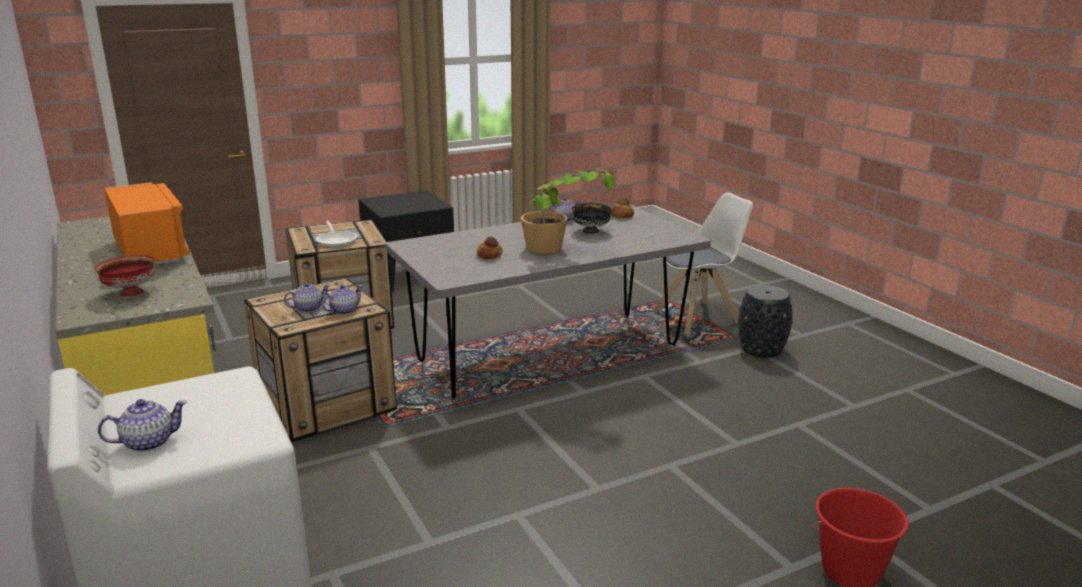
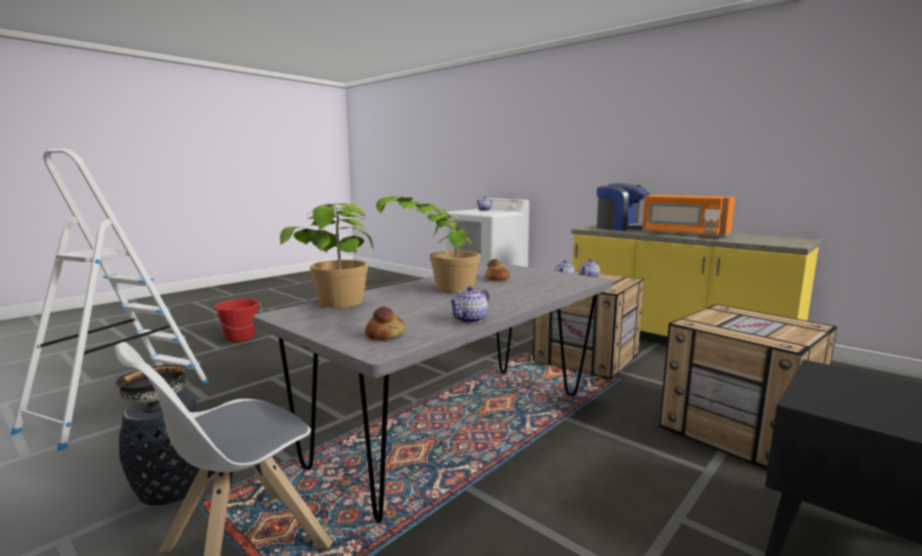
camera: 160 degrees right, 10 degrees down
(130, 293) = (620, 228): red bowl -> coffee machine
(336, 241) = (729, 319): frying pan -> none
(591, 231) = (417, 308): black bowl -> black bowl (156, 407)
(649, 237) = (338, 309): none -> potted plant
(890, 432) = (121, 404): none -> white step ladder

